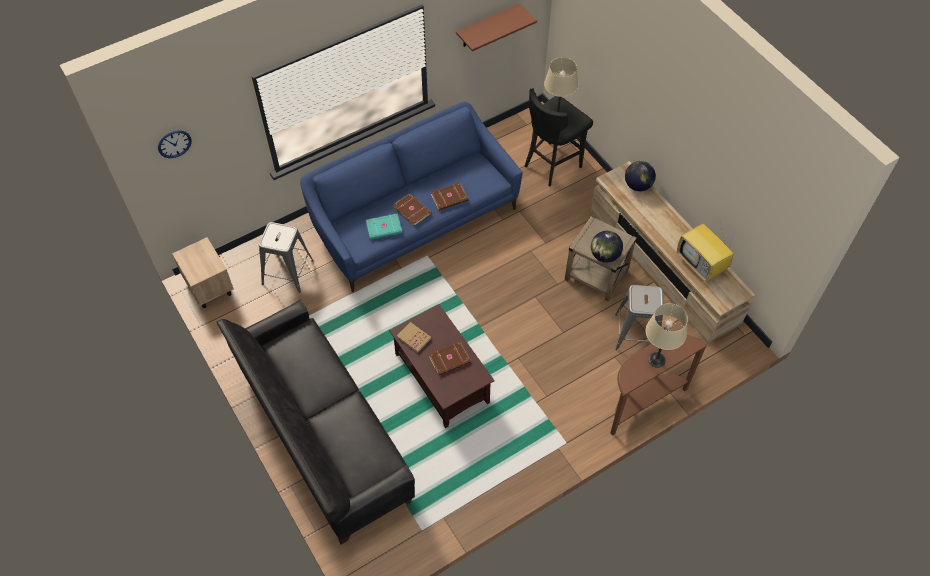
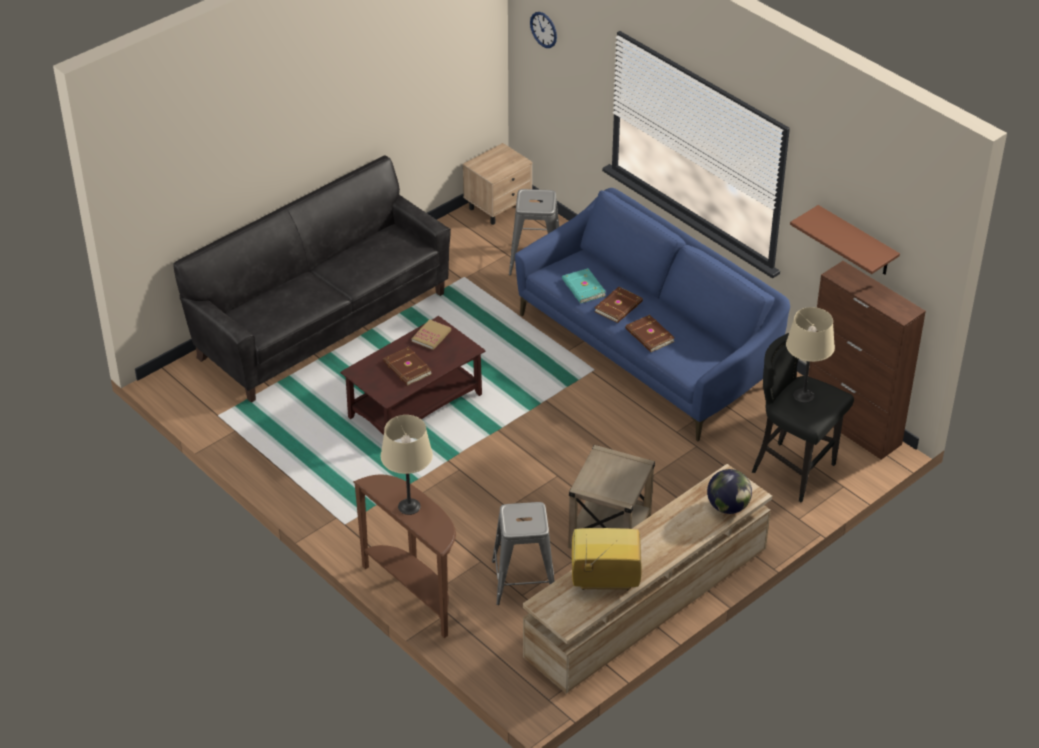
camera: 80 degrees right, 15 degrees down
(515, 126) = (852, 426): none -> brown cabinet
(604, 255) = (590, 479): globe -> none
(701, 265) = (603, 581): television -> television turned 45 degrees clockwise

